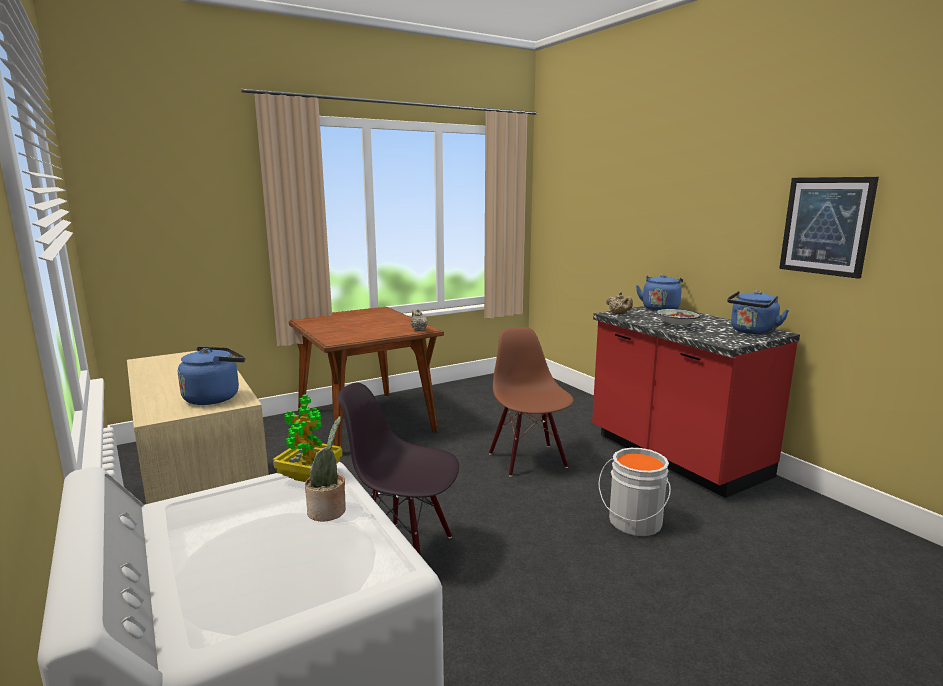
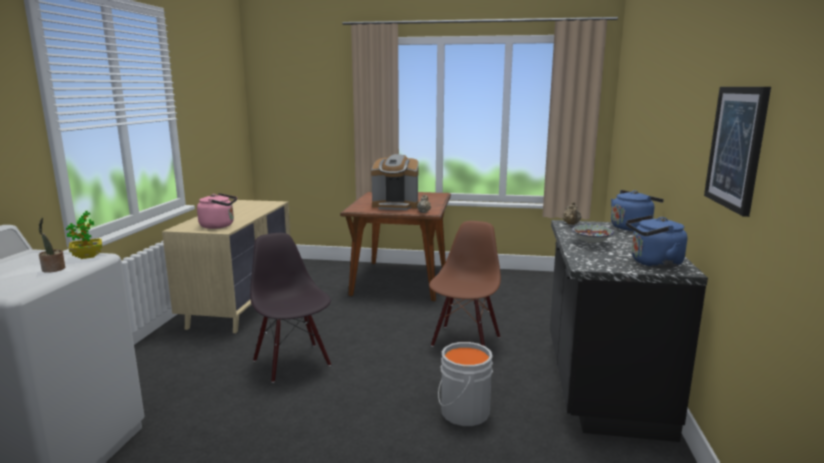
camera: 40 degrees right, 0 degrees up
(215, 397) = (219, 226): blue kettle -> pink kettle
(370, 329) = (395, 206): none -> coffee machine
(675, 456) = (601, 384): red counter -> black counter

